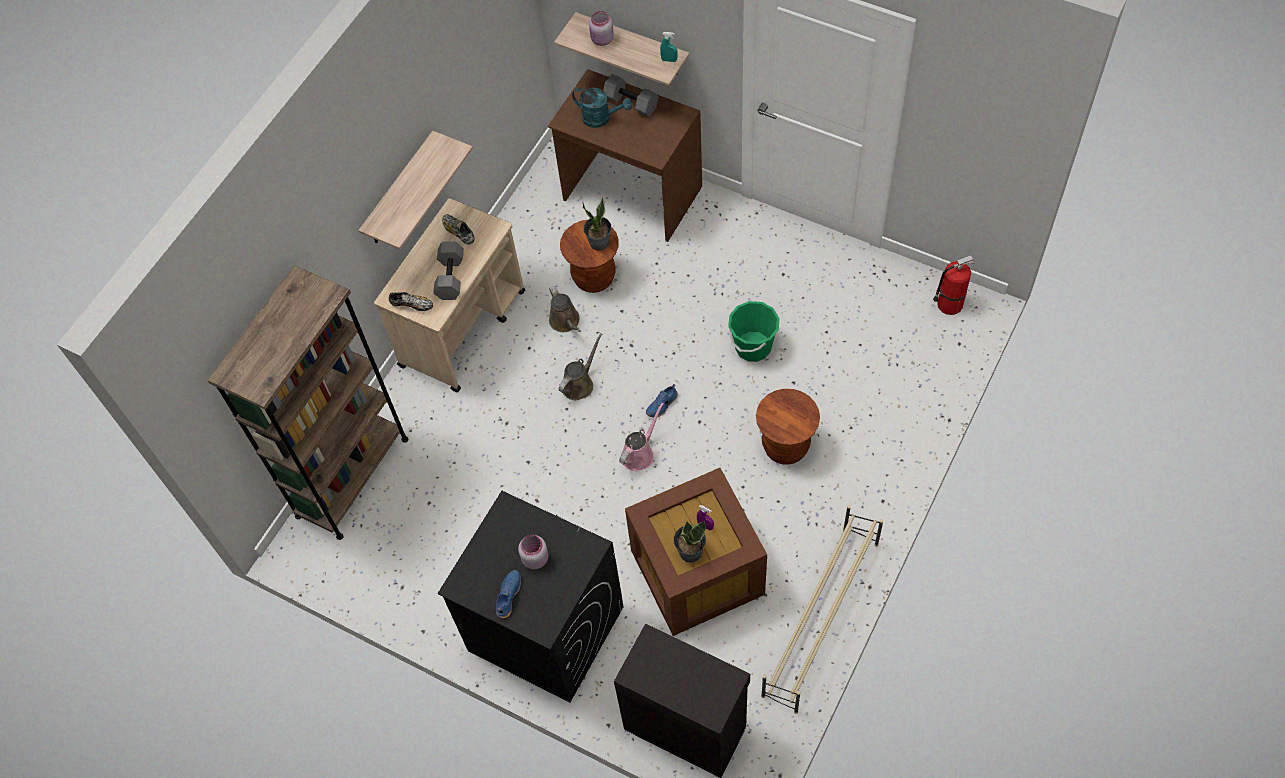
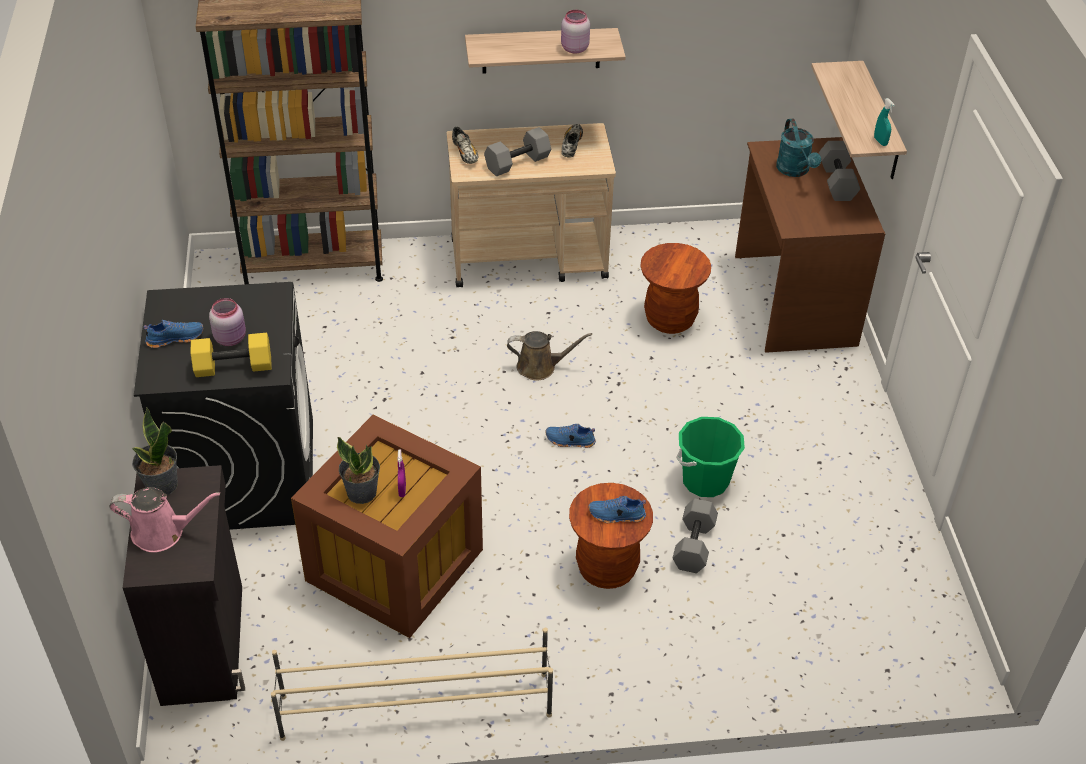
camera: 50 degrees right, 15 degrees down
(566, 322) = (601, 324): brown watering can -> none
(568, 571) = (233, 368): none -> yellow dumbbell
(599, 242) = (683, 271): potted plant -> potted plant (161, 485)
(602, 40) = (850, 90): pink jar -> pink jar (574, 48)
(639, 453) = (498, 450): pink watering can -> pink watering can (163, 532)
(791, 413) = (616, 516): none -> blue shoe
(801, 386) = (695, 546): none -> grey dumbbell
(948, 304) = (930, 633): fire extinguisher -> none

